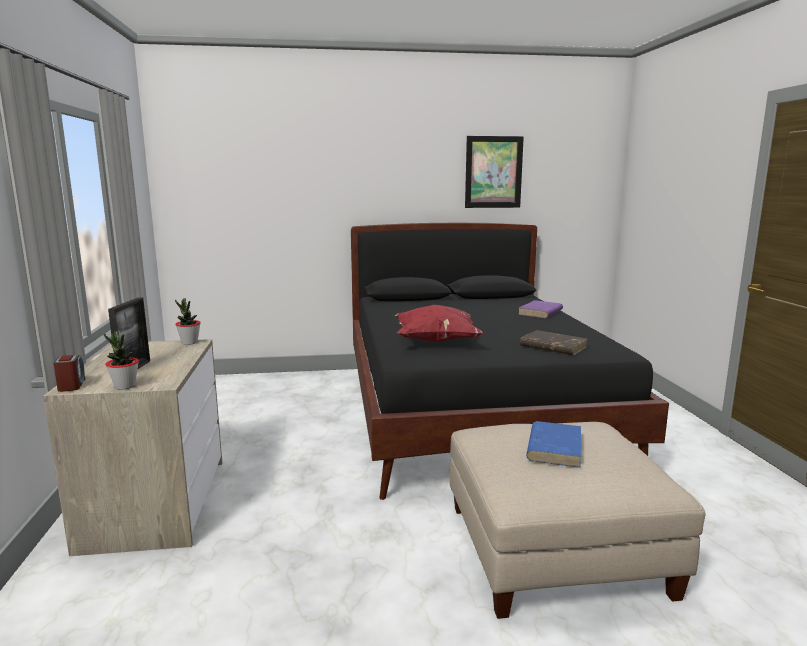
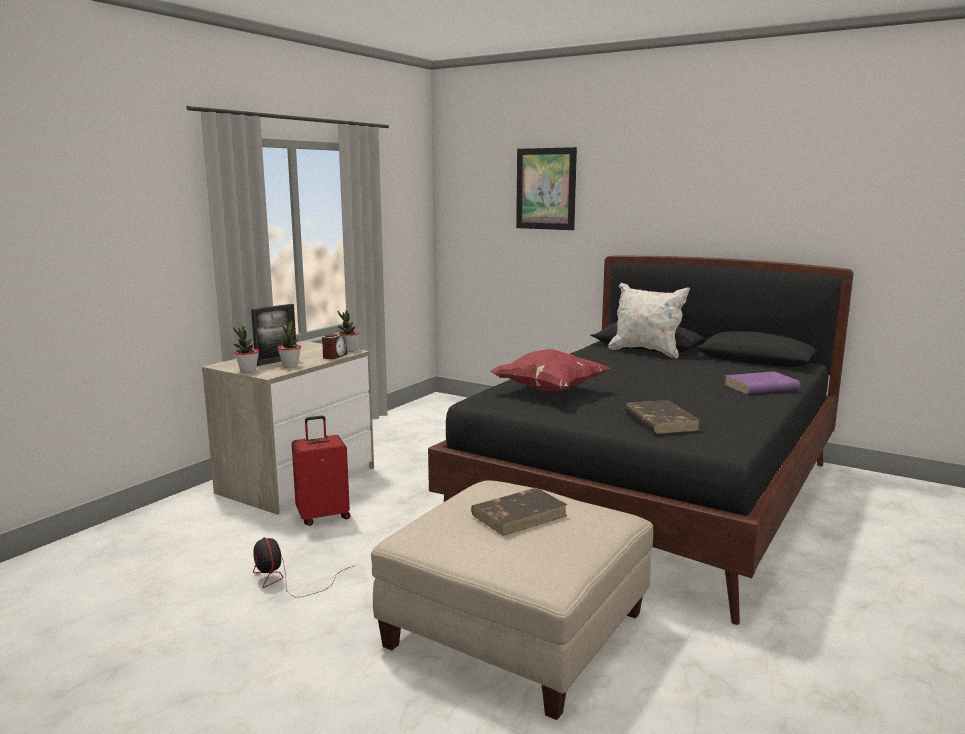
camera: 40 degrees right, 0 degrees up
(71, 385) = (226, 364): alarm clock -> alarm clock (334, 356)
(164, 370) = (290, 366): none -> potted plant
(246, 527) = (323, 516): none -> red suitcase
(315, 607) = (286, 580): none -> fan
(417, 301) = (646, 351): none -> white pillow
(493, 172) = (796, 194): picture -> picture (546, 189)
(554, 447) = (519, 515): blue book -> brown book

